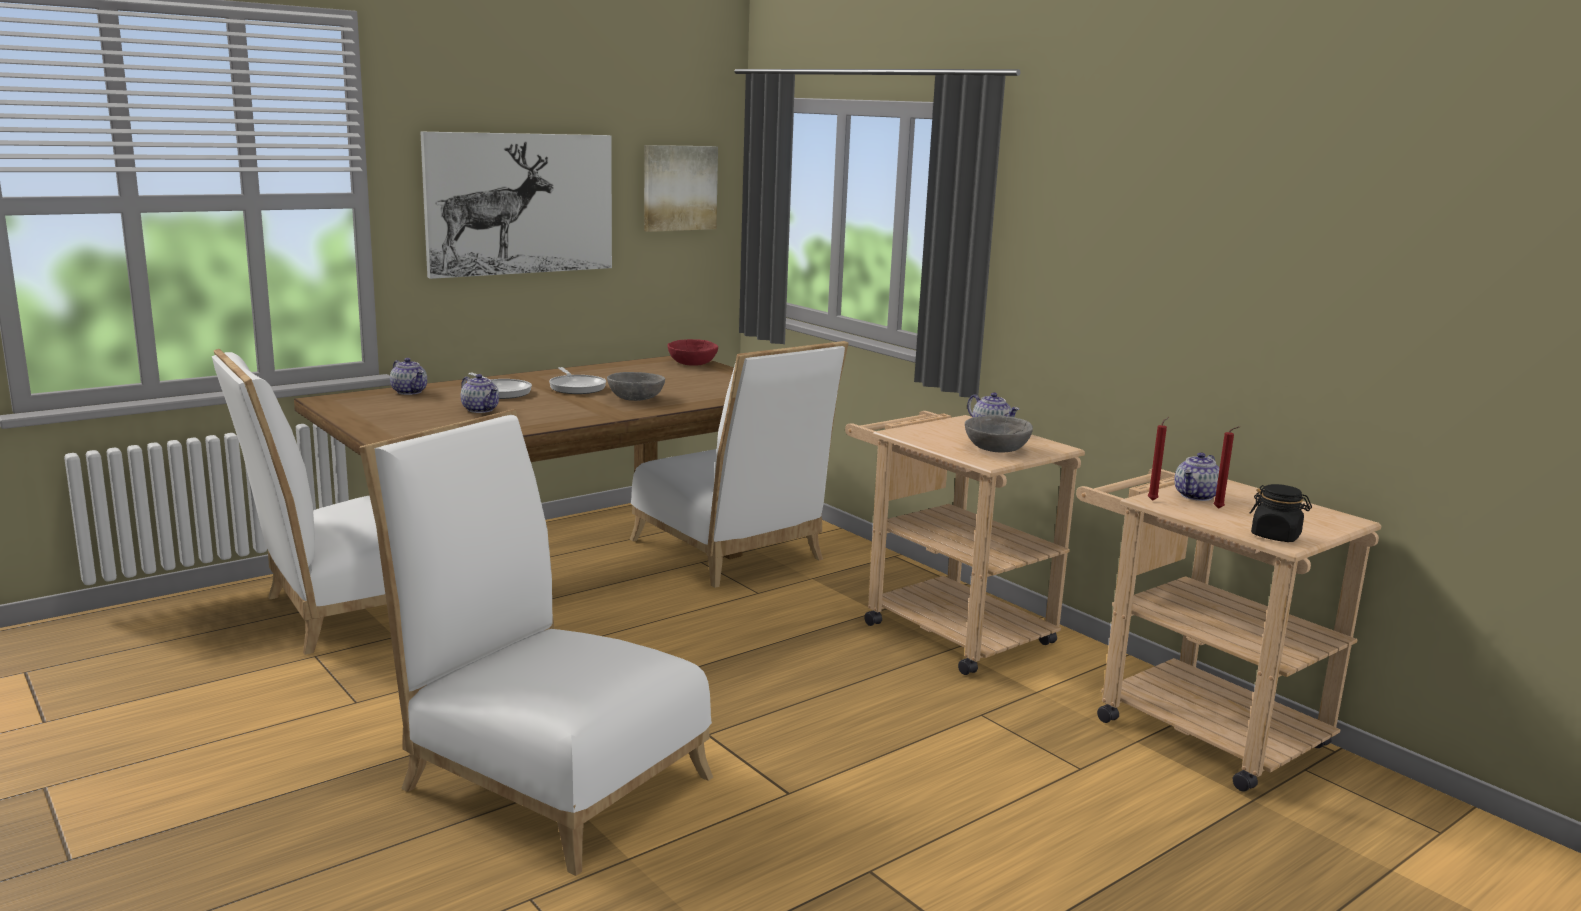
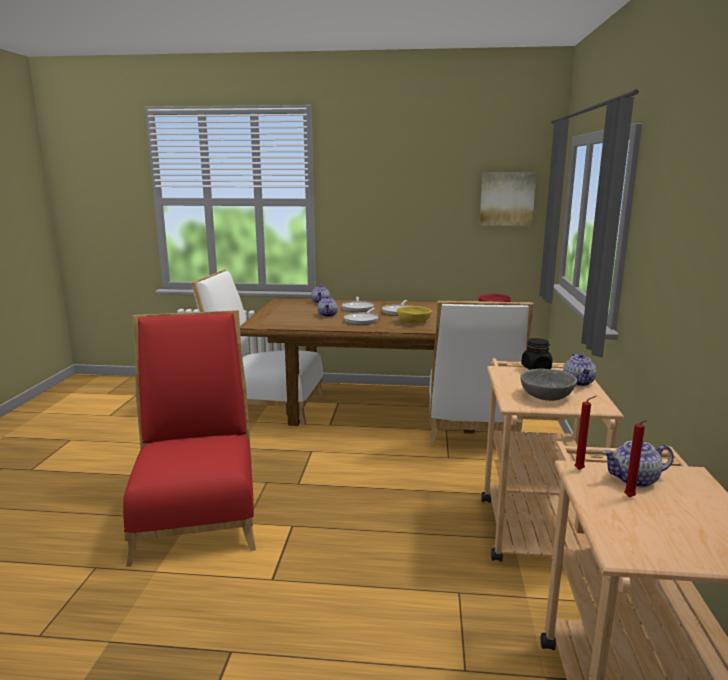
camera: 45 degrees right, 0 degrees up
(520, 203) = (398, 206): picture -> none
(545, 775) = (197, 511): white chair -> red chair
(557, 408) = (362, 320): none -> frying pan
(635, 398) = (413, 322): grey bowl -> yellow bowl
(1276, 536) = (627, 542): black jar -> black jar (536, 368)

